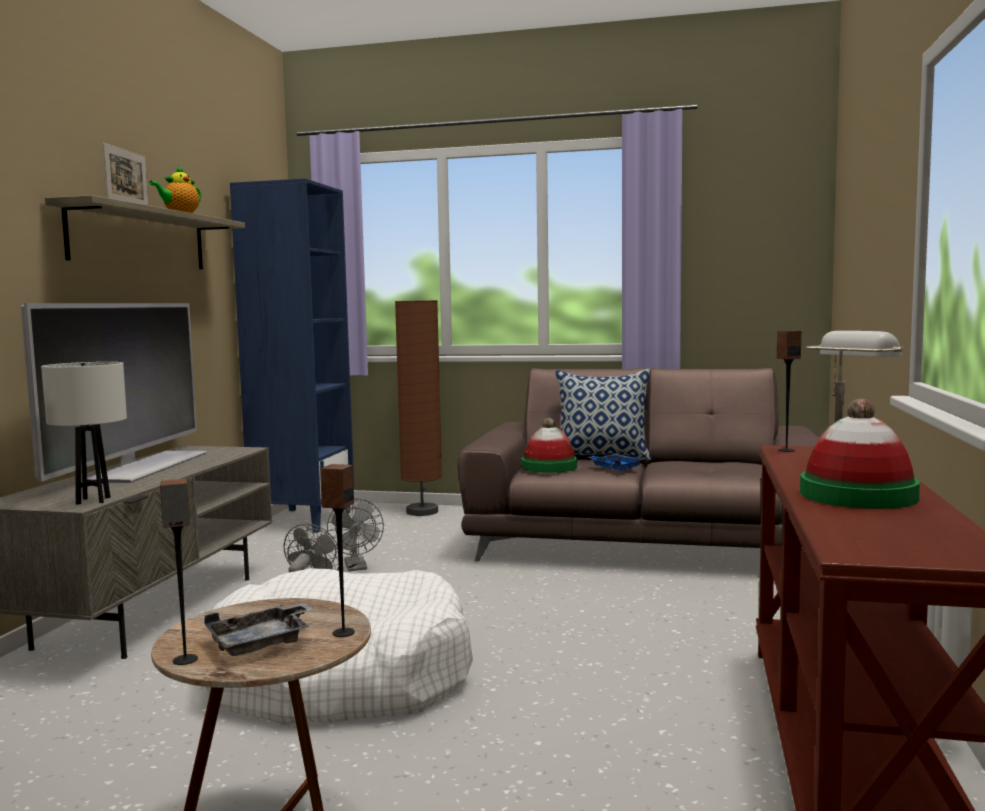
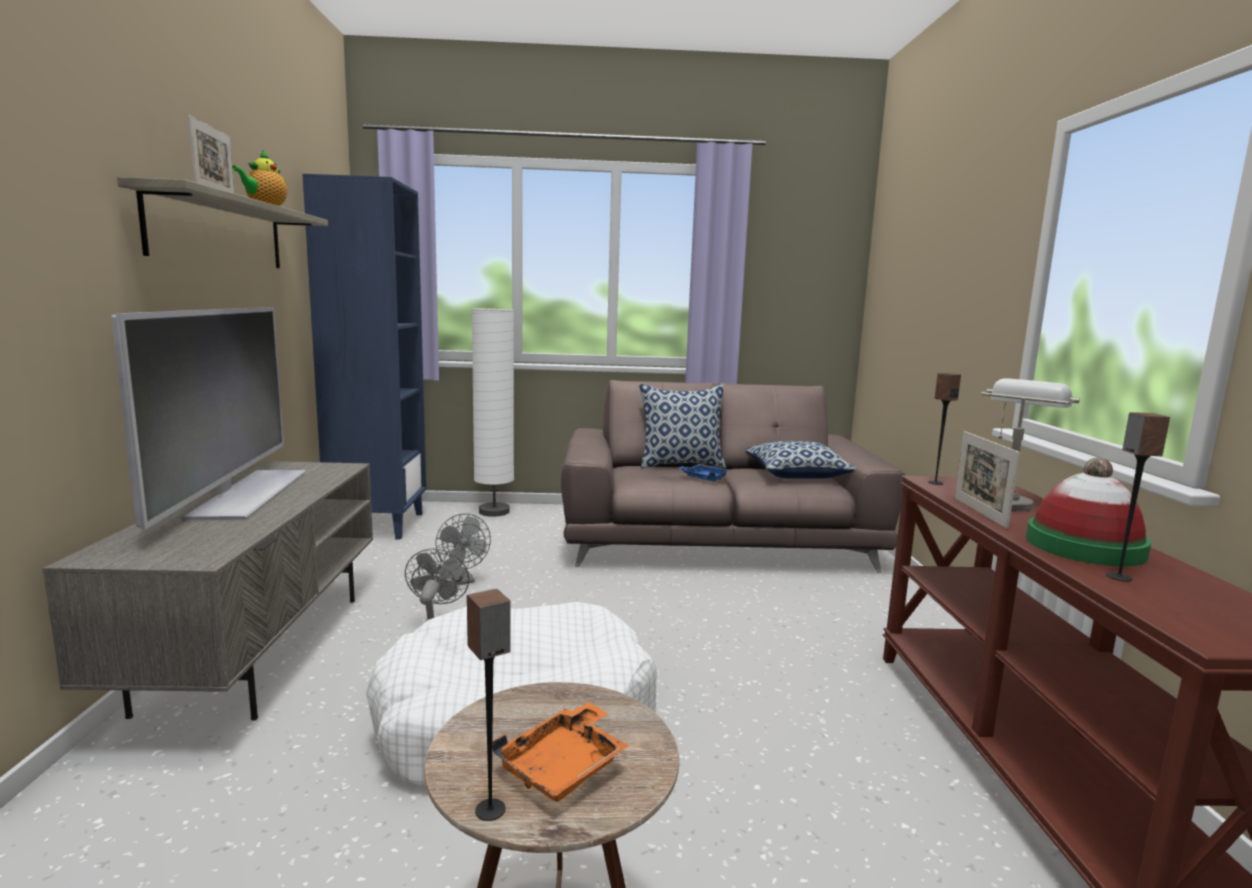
camera: 15 degrees left, 5 degrees up
(93, 500) = (218, 550): white table lamp -> none
(262, 643) = (564, 767): grey tray -> orange tray
(343, 632) = (645, 738): speaker -> speaker (1118, 577)
(422, 512) = (494, 512): brown floor lamp -> white floor lamp
(549, 467) = (643, 477): hat -> none
(728, 467) = (797, 475): none -> pillow
(790, 471) = (979, 512): none -> picture frame

